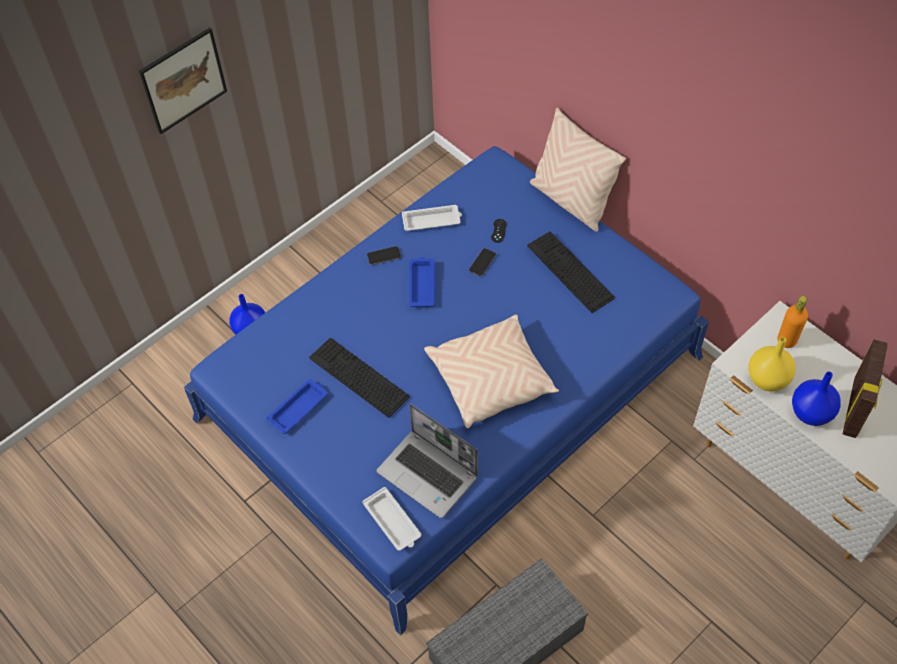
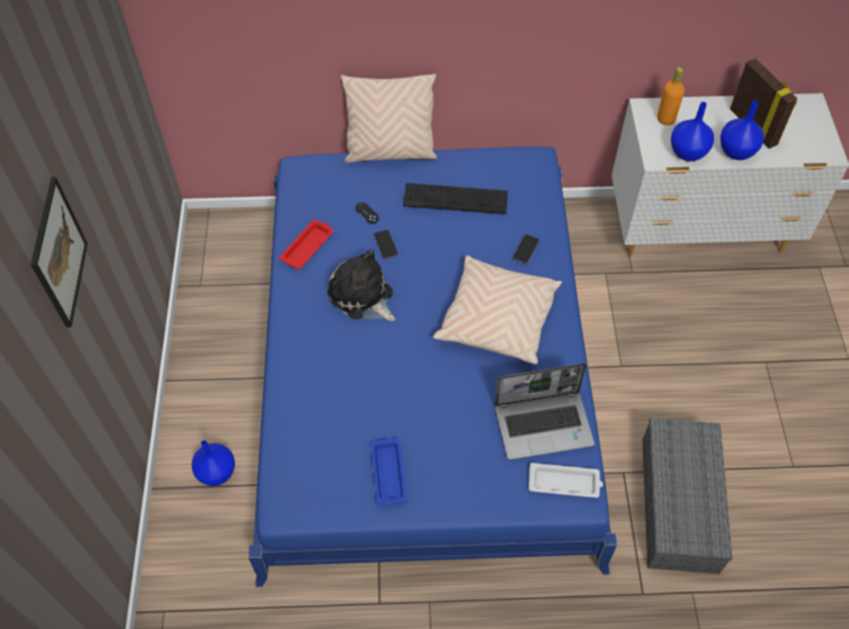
camera: 50 degrees left, 0 degrees up
(359, 377) = (404, 406): keyboard -> none
(384, 256) = (305, 303): phone -> phone (526, 250)
(422, 284) = (362, 297): blue tray -> plush toy
(432, 221) = (308, 246): white tray -> red tray
(768, 380) = (688, 153): yellow vase -> blue vase

